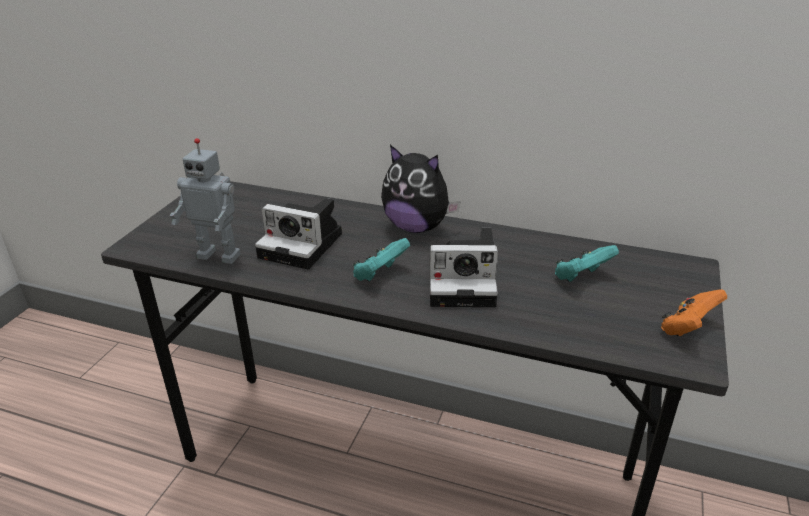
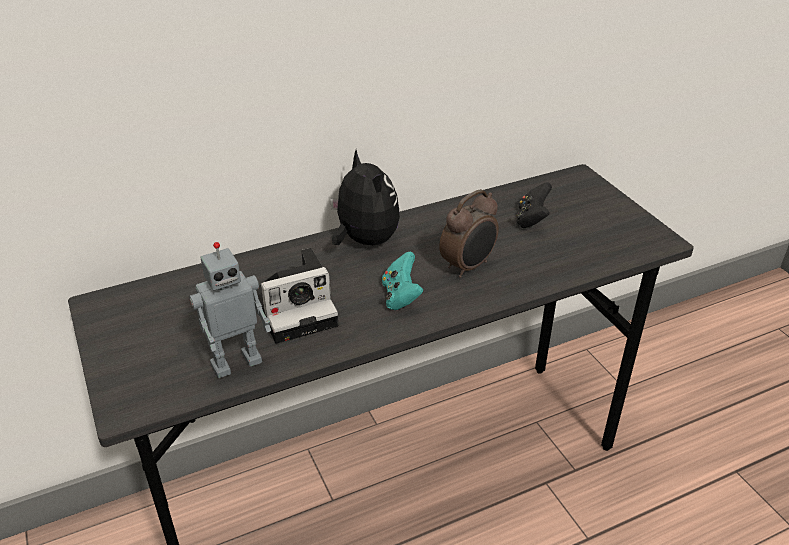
camera: 45 degrees left, 5 degrees up
(417, 227) = (364, 241): plush toy -> plush toy turned 105 degrees counterclockwise
(465, 282) = (468, 266): camera -> alarm clock
(581, 277) = (532, 219): turquoise game controller -> black game controller
(687, 328) = (632, 222): orange game controller -> none

